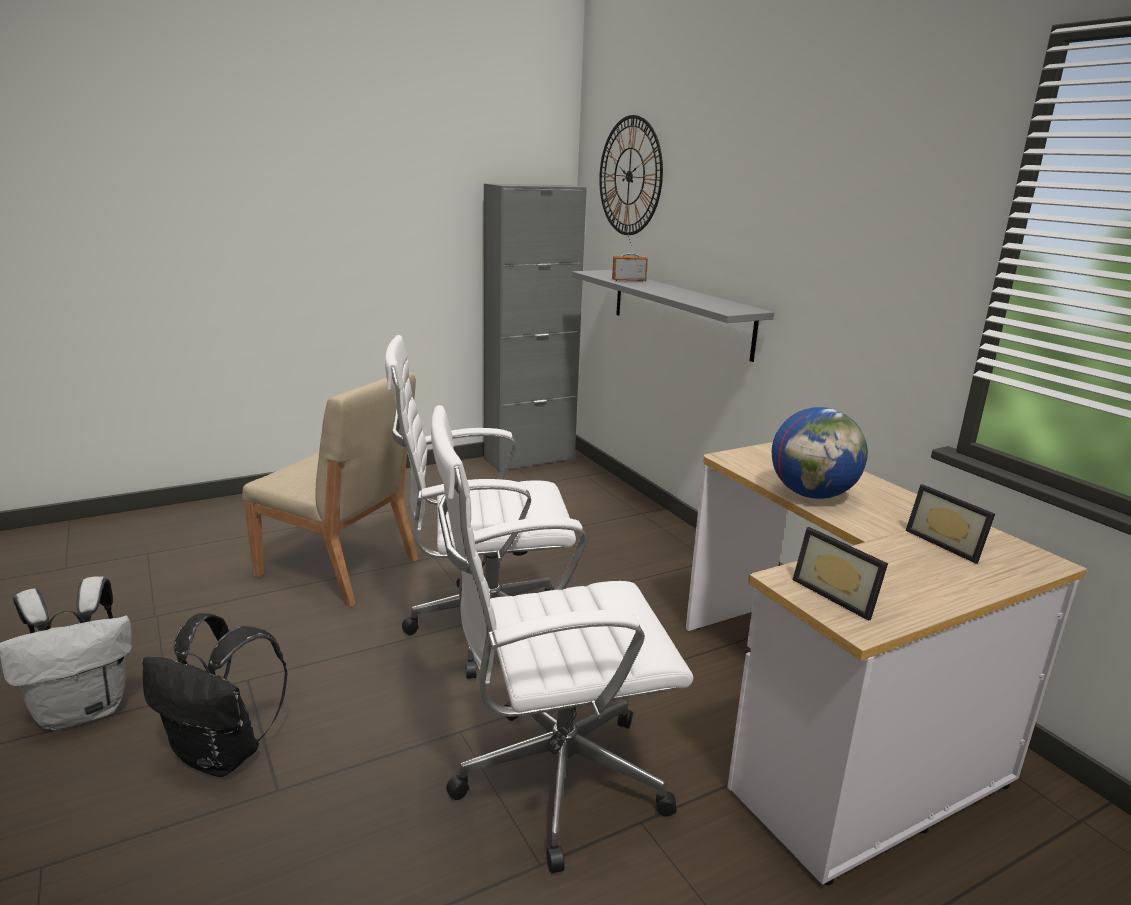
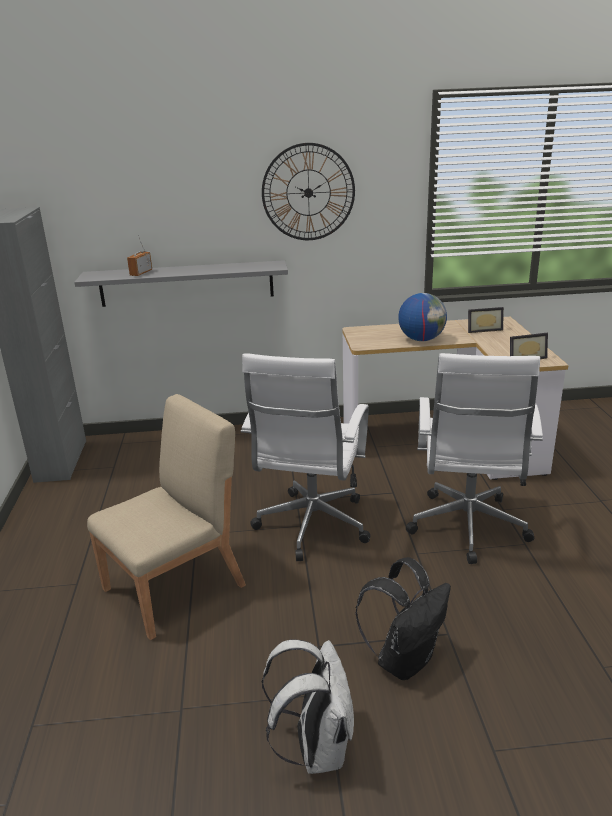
camera: 65 degrees left, 5 degrees up
(629, 176) = (89, 190): wall clock -> wall clock (308, 192)

